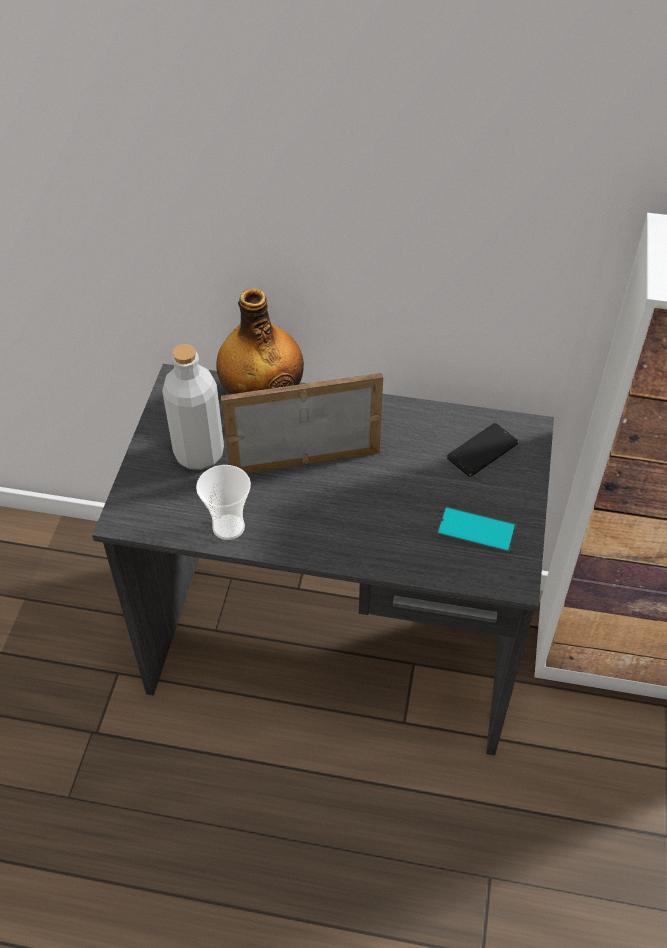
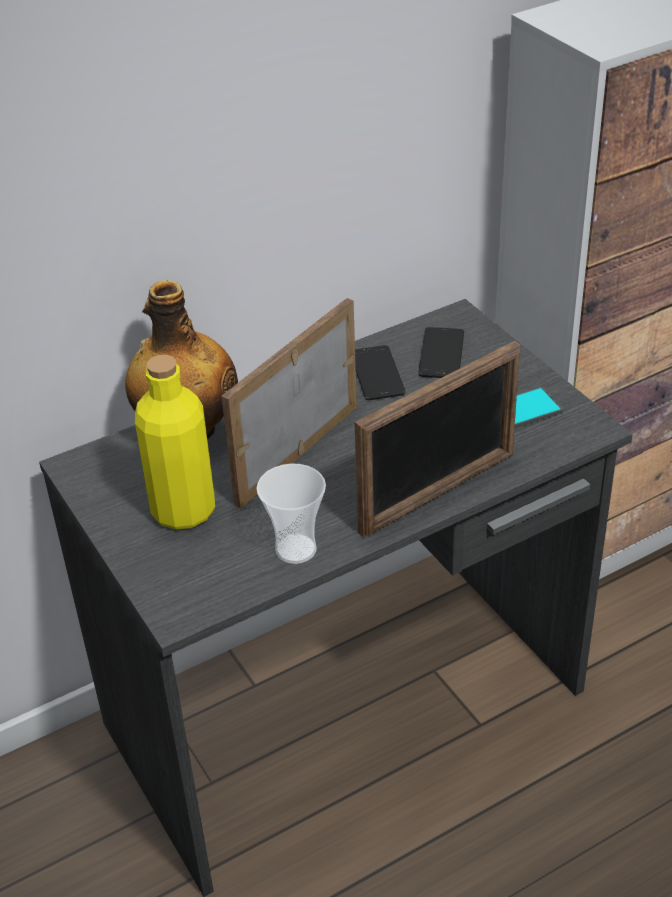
camera: 40 degrees left, 10 degrees down
(199, 453) = (183, 510): grey bottle -> yellow bottle
(355, 552) = (438, 493): none -> picture frame
(422, 436) = (377, 373): none -> phone

